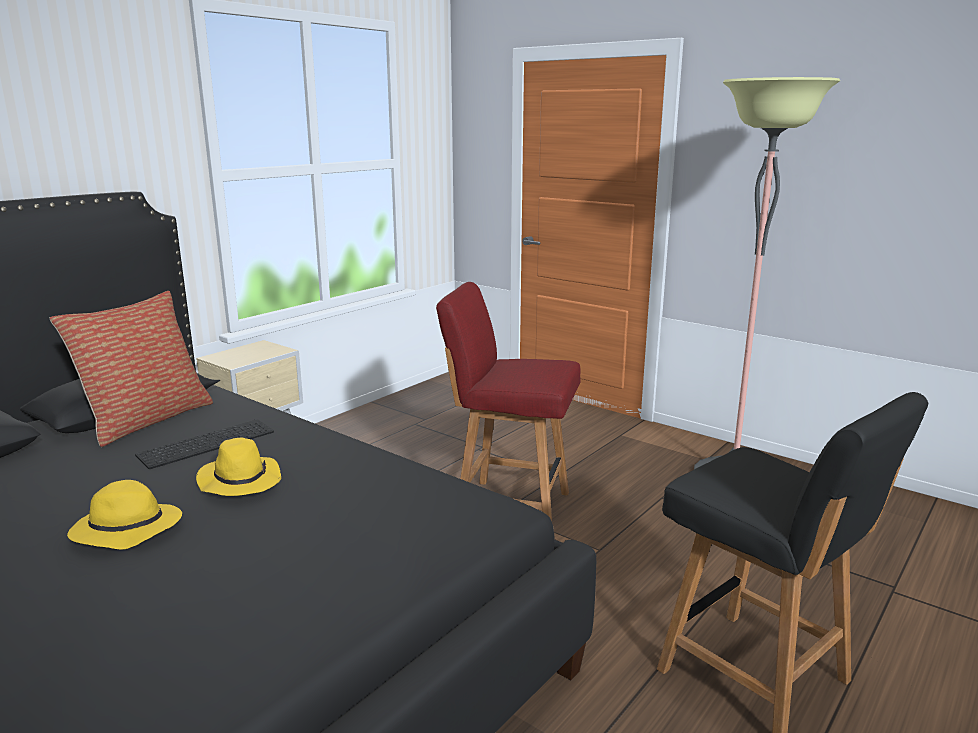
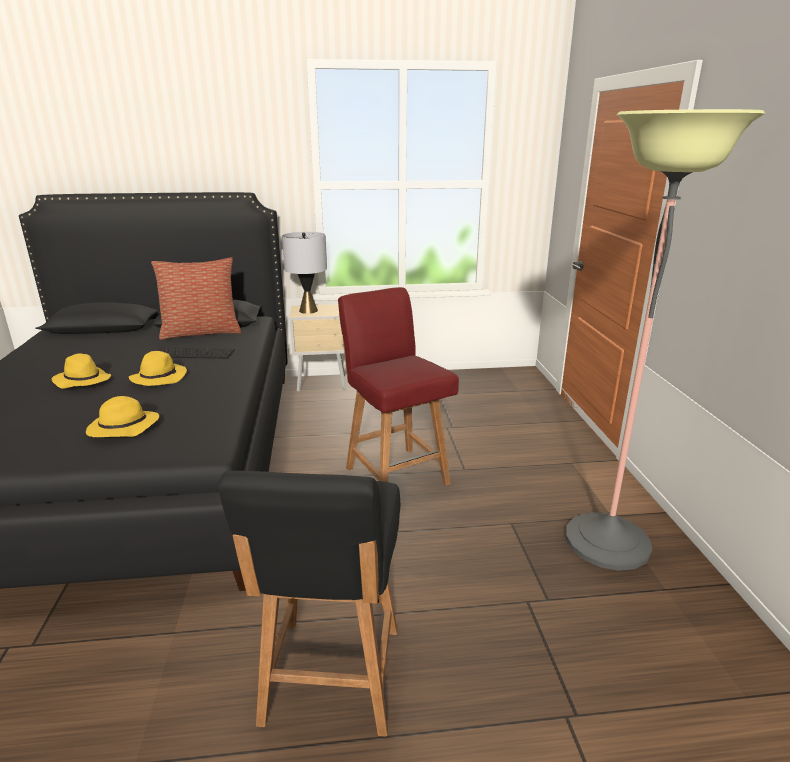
camera: 45 degrees right, 5 degrees up
(237, 357) = (308, 310): none -> grey table lamp
(355, 542) = (122, 428): none -> yellow hat

